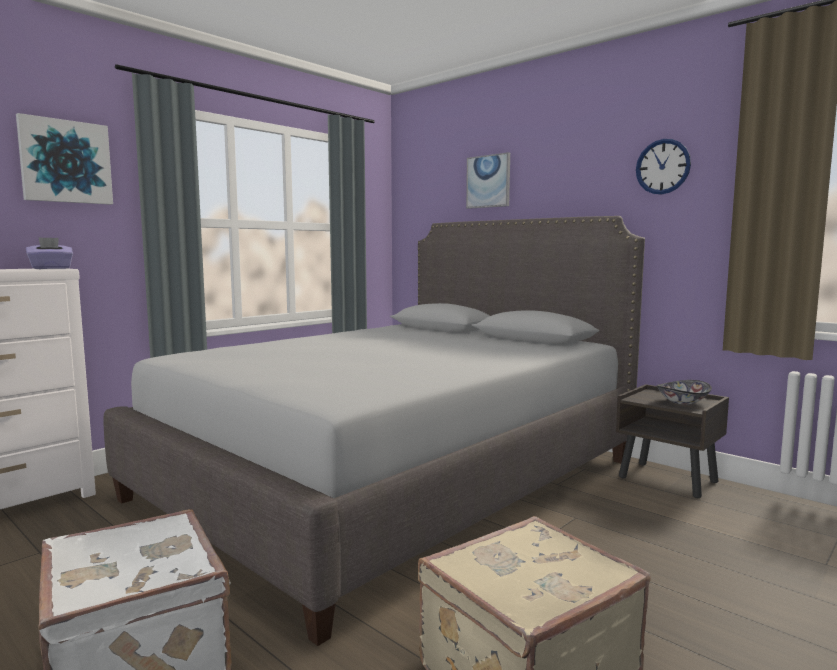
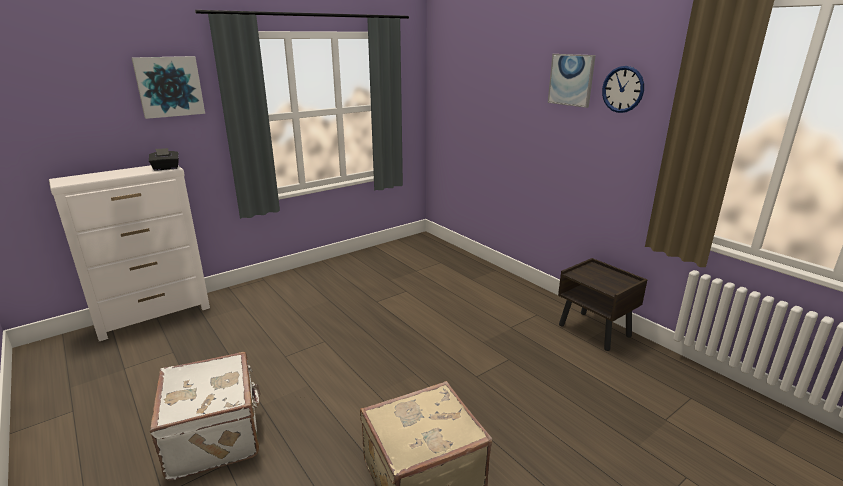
camera: 10 degrees right, 15 degrees up
(51, 268) = (166, 168): purple tissue box -> black tissue box
(395, 478) = (400, 311): grey bed -> none
(488, 181) = (495, 76): picture -> picture (571, 80)
(682, 402) = (608, 281): bowl -> none

